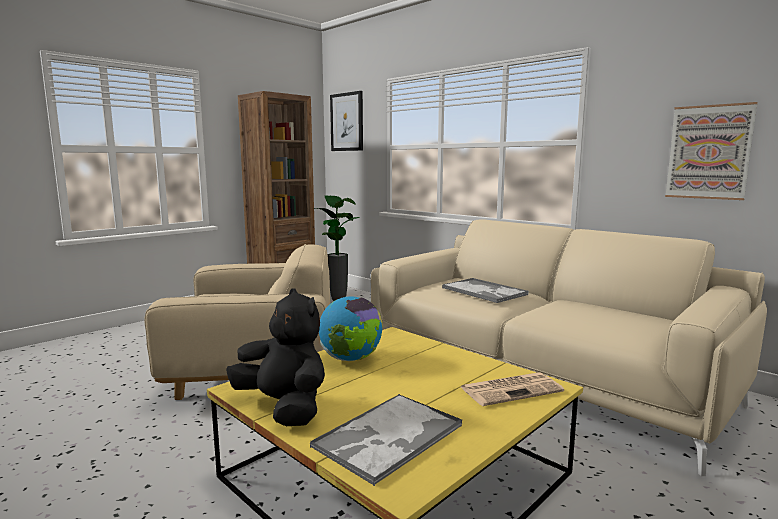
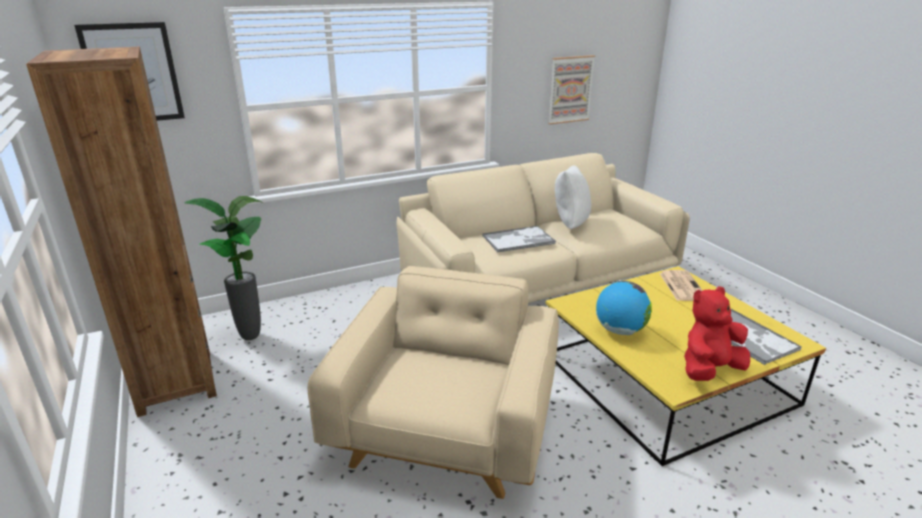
camera: 70 degrees left, 15 degrees up
(284, 407) = (709, 370): black plush toy -> red plush toy
(567, 304) = (569, 224): none -> white pillow

